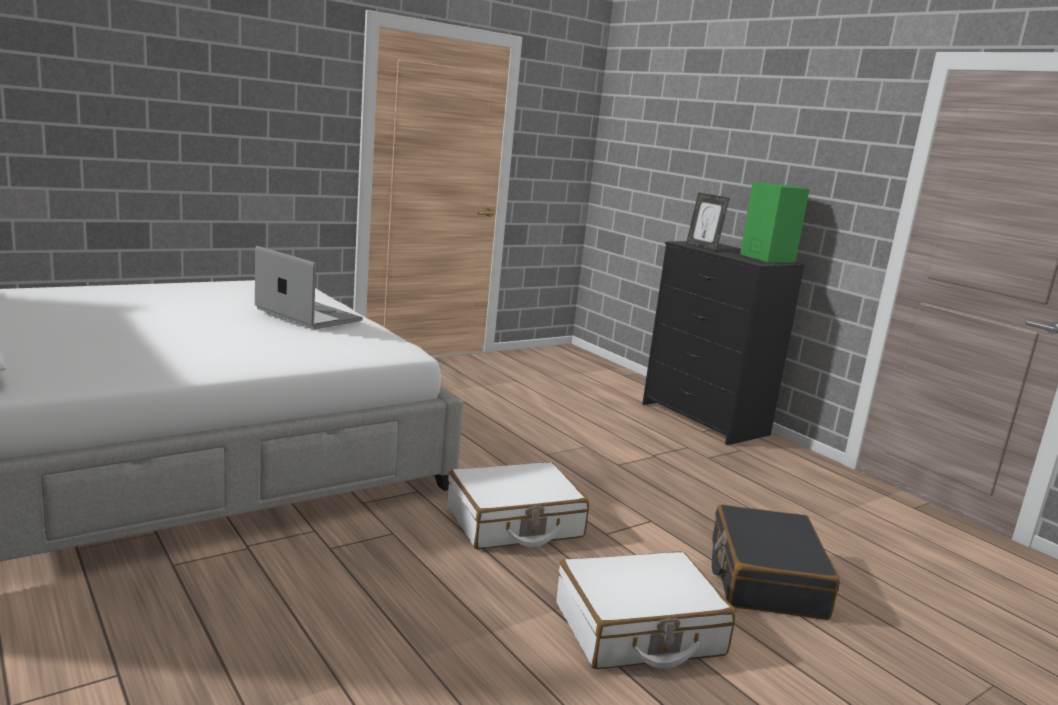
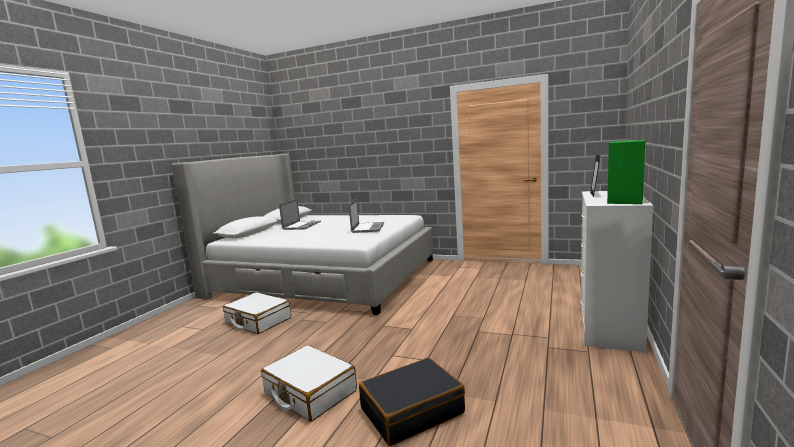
camera: 60 degrees right, 5 degrees down
(75, 323) = (302, 225): none -> laptop
(514, 523) = (369, 335): white suitcase -> white suitcase (258, 321)
(705, 419) = (609, 328): black dresser -> white dresser

